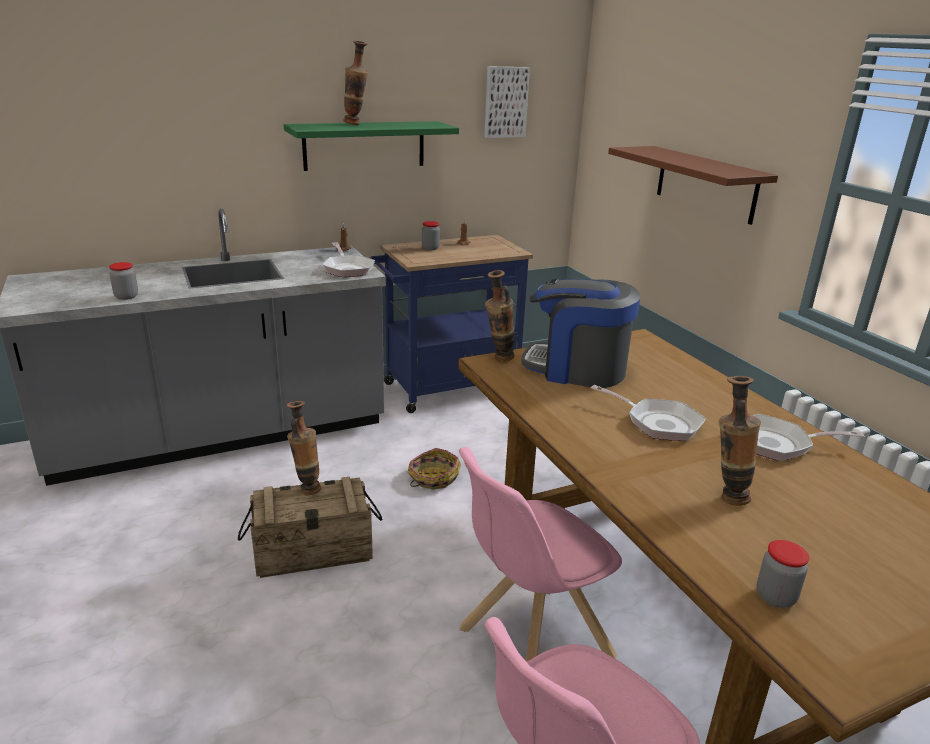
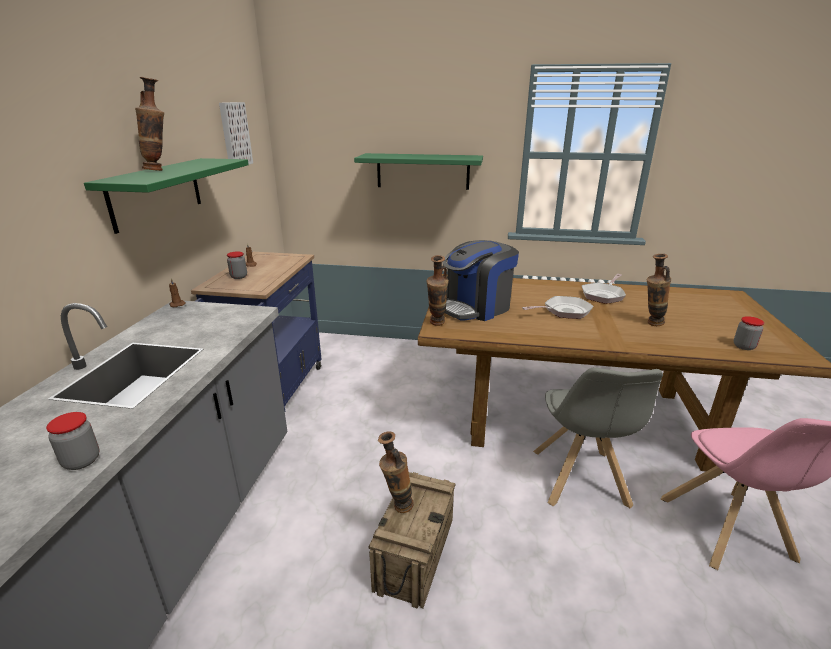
camera: 55 degrees left, 0 degrees up
(347, 268) = (232, 316): frying pan -> none
(433, 478) = (380, 448): basket -> none
(530, 645) = (581, 481): pink chair -> grey chair
(705, 184) = (422, 171): brown shelf -> green shelf

